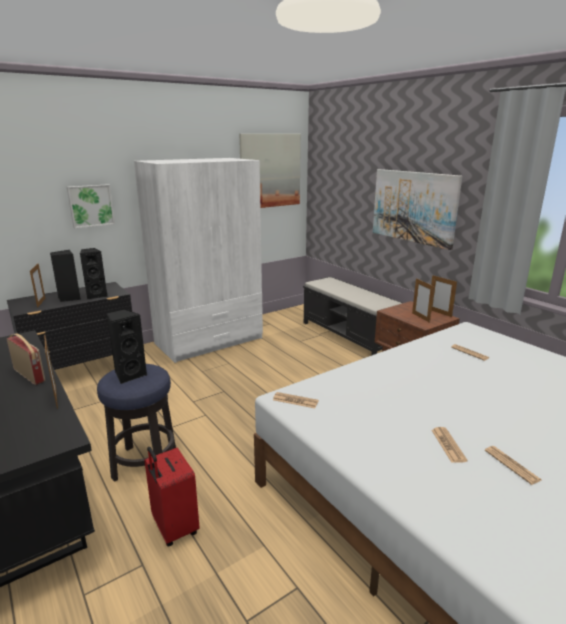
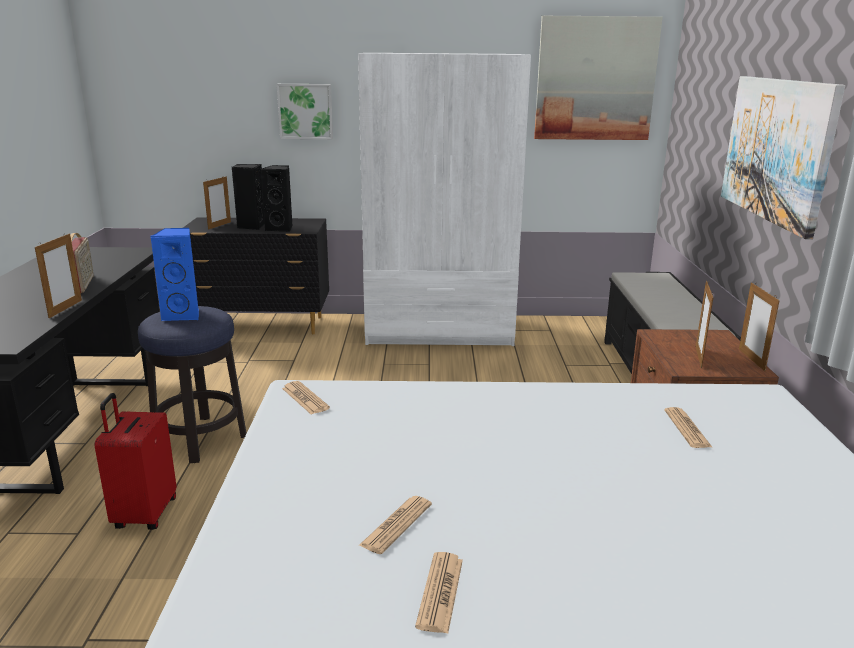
camera: 35 degrees right, 0 degrees up
(129, 375) = (183, 315): black speaker -> blue speaker

